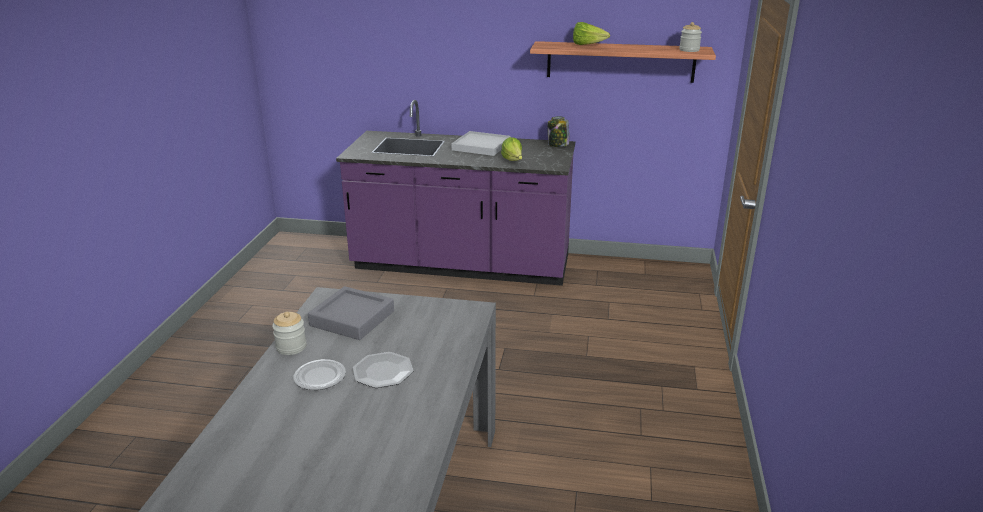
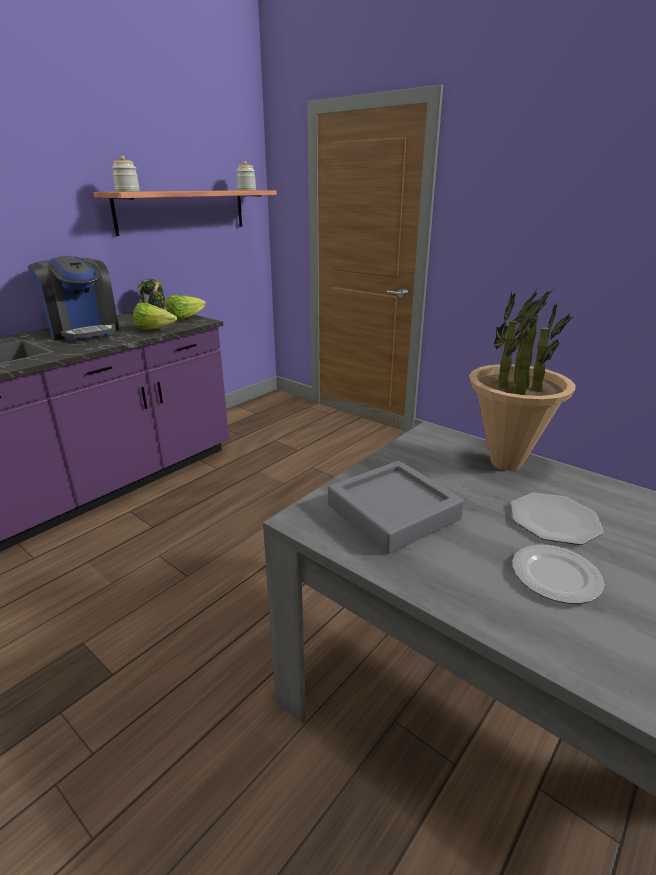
camera: 60 degrees left, 0 degrees up
(291, 347) = (447, 587): jar -> jar (127, 191)
(452, 345) = (505, 462): none -> potted plant
(481, 146) = (84, 331): white tray -> coffee machine
(587, 45) = (159, 191): lettuce -> lettuce (185, 318)

